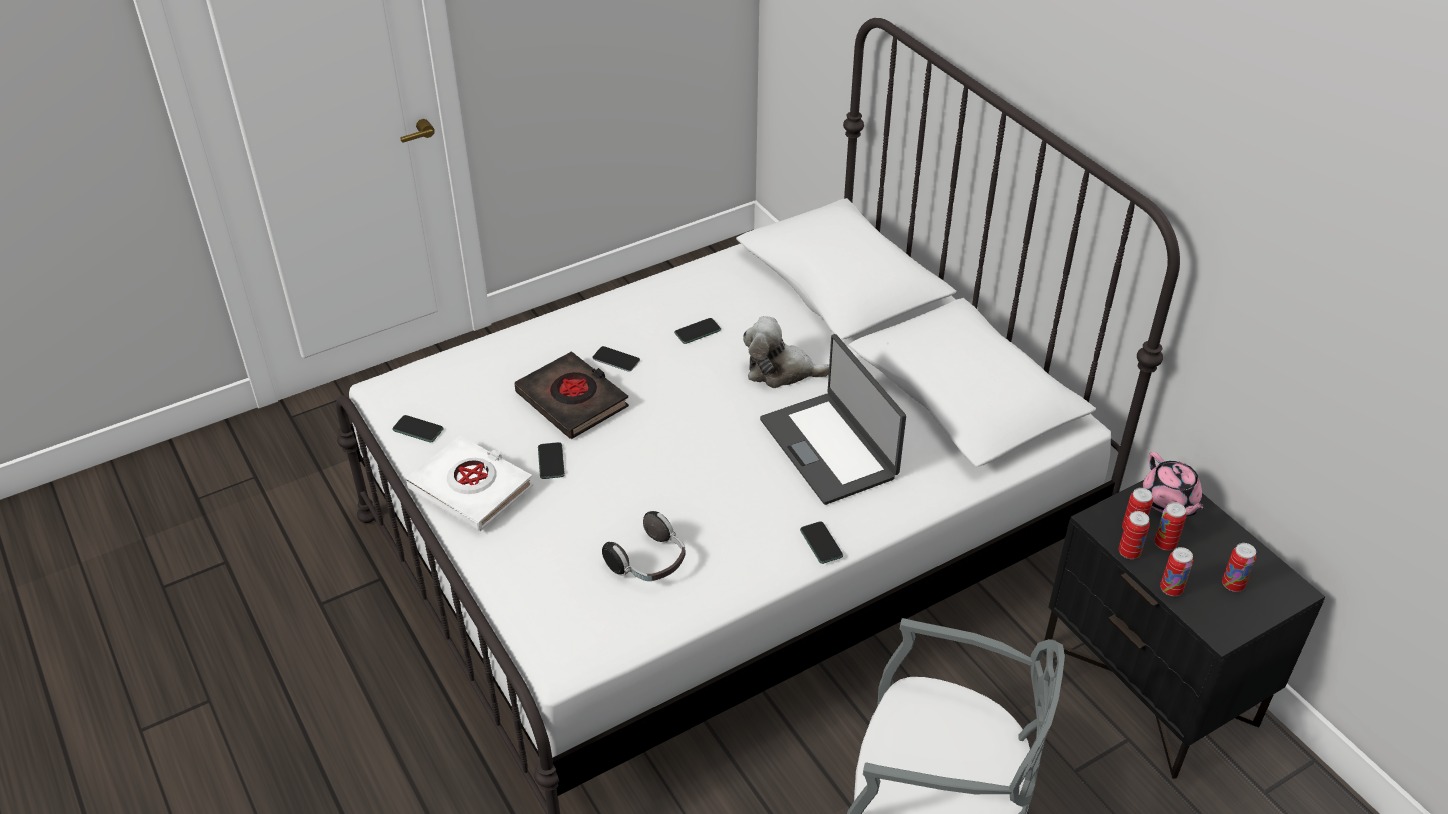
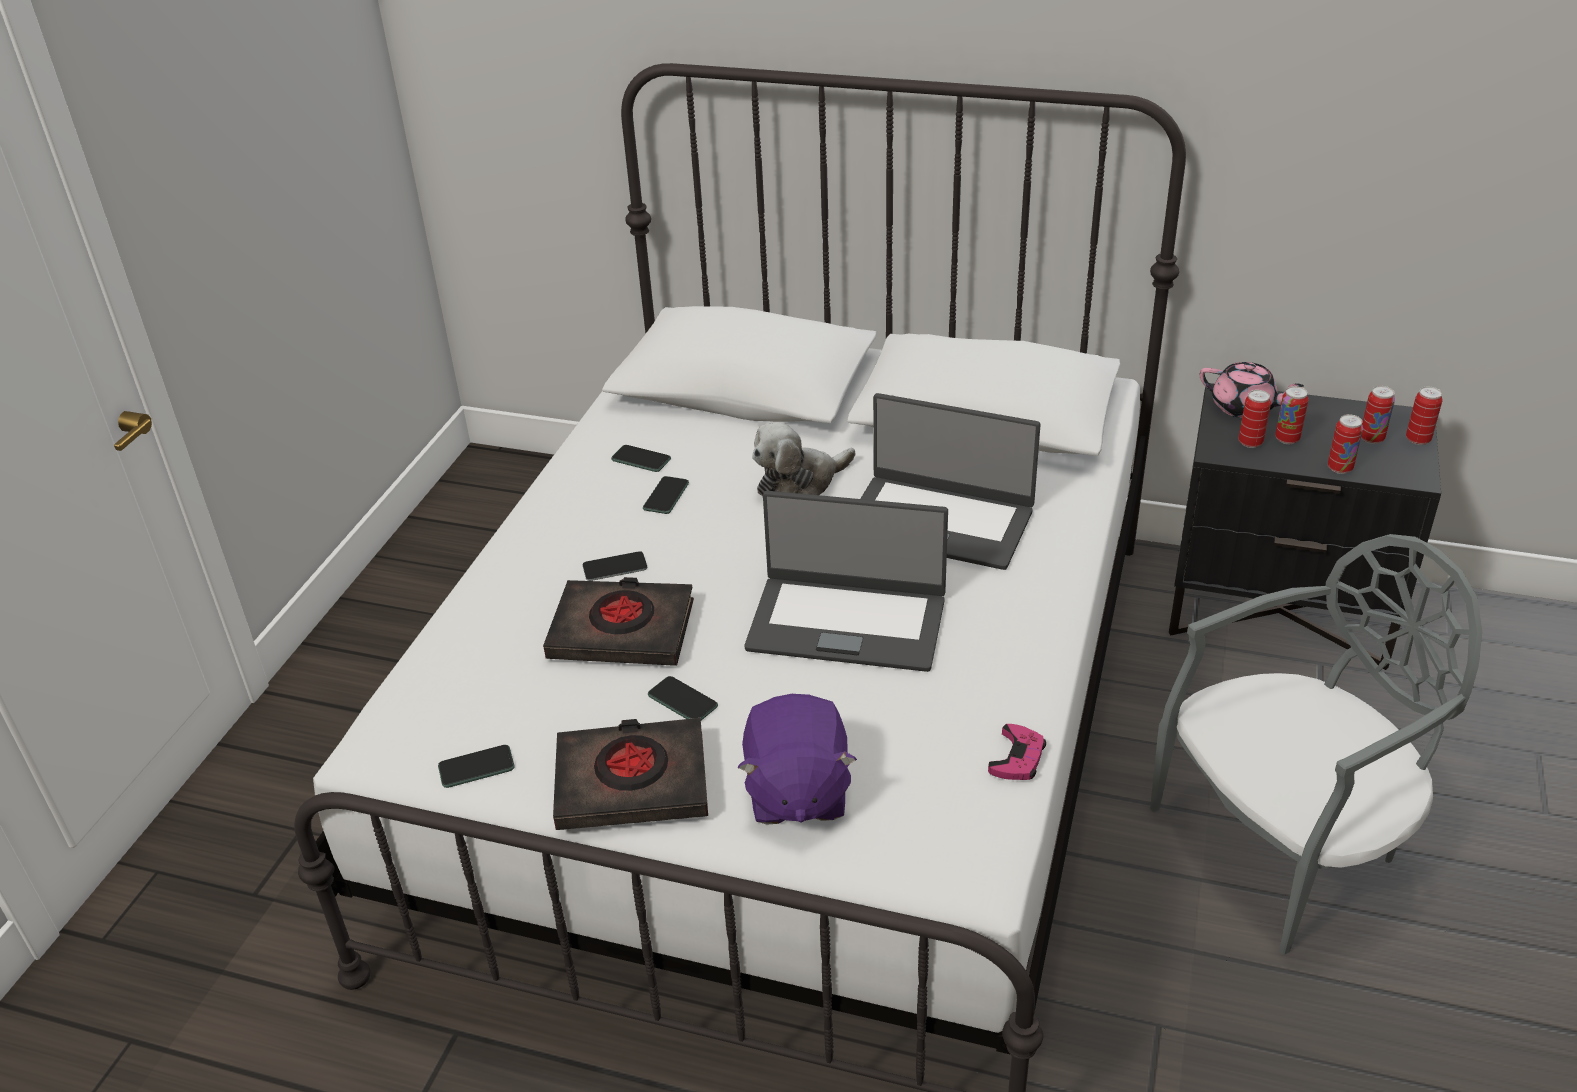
camera: 40 degrees left, 5 degrees down
(471, 488) = (632, 782): white book -> black book
(540, 551) = (796, 792): none -> purple plush toy
(649, 563) = (924, 726): headphones -> none
(672, 617) = (1017, 758): none -> pink game controller
(691, 475) = (847, 622): none -> laptop
(821, 543) = (1050, 603): phone -> phone (641, 459)
(1129, 552) = (1273, 461): can -> can (1418, 440)

